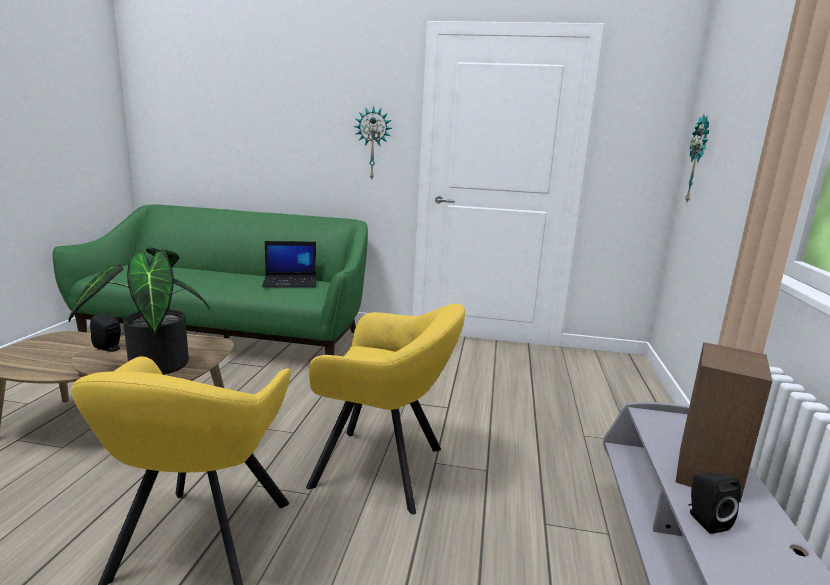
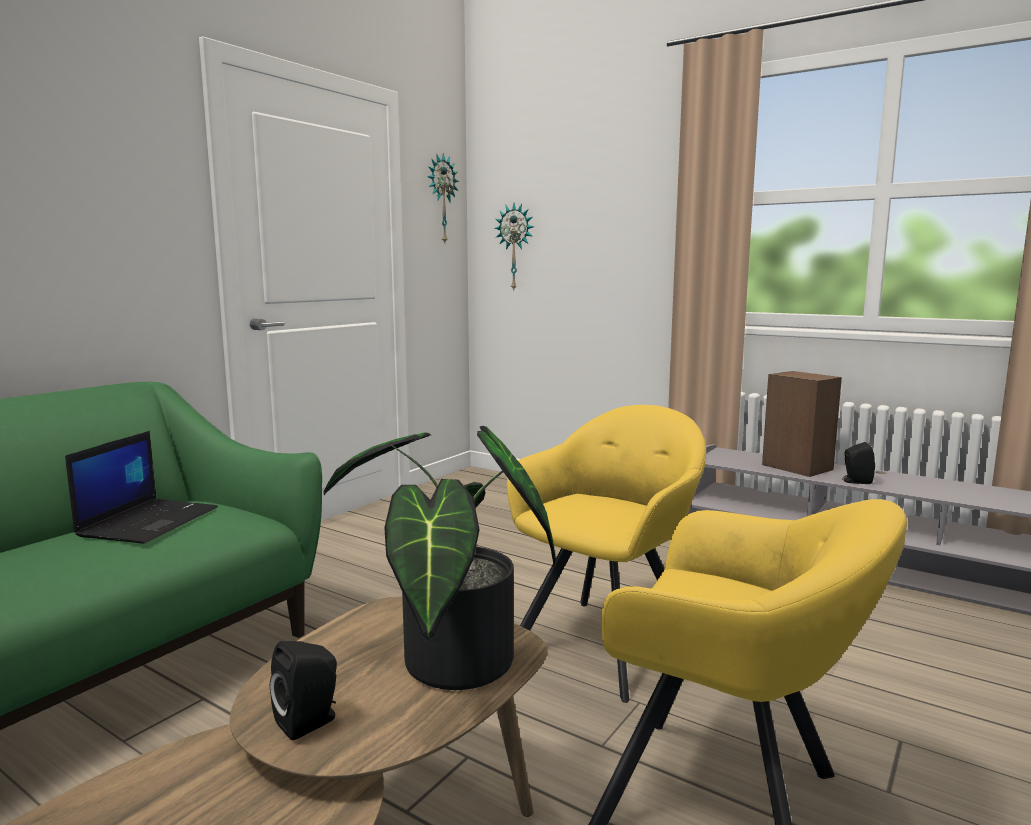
camera: 65 degrees left, 5 degrees down
(373, 144) = (137, 238): wall clock -> wall clock (441, 199)

